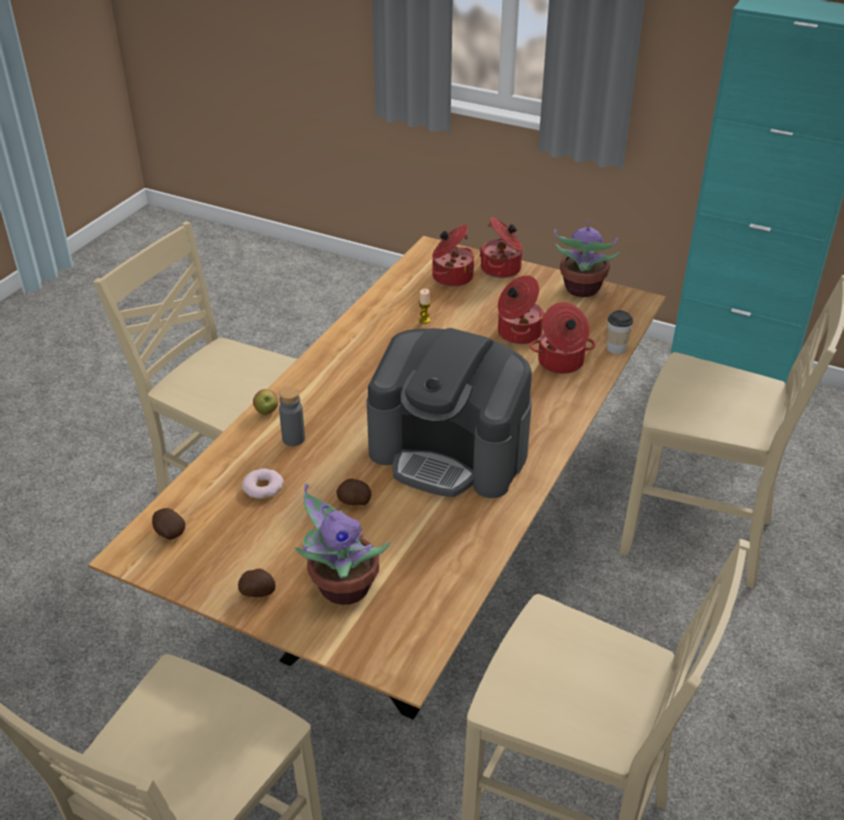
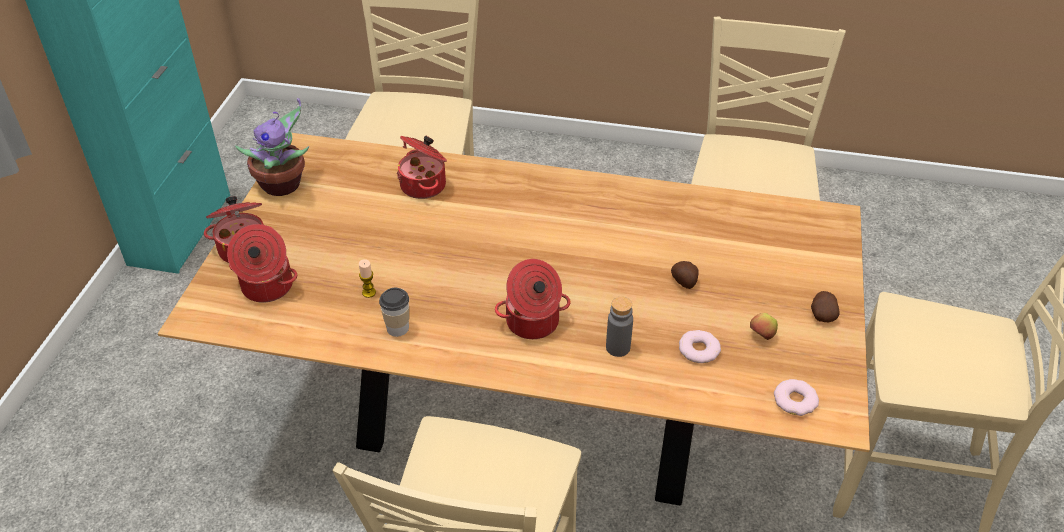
camera: 105 degrees left, 5 degrees up
(169, 533) = (795, 400): potato -> donut
(266, 411) = (583, 383): apple -> apple (761, 336)
(341, 587) = (785, 267): potted plant -> none
(450, 452) = (589, 235): coffee machine -> none
(518, 333) = (379, 219): cooking pot -> cooking pot (532, 323)
(616, 348) = (390, 154): cup -> cup (397, 328)

